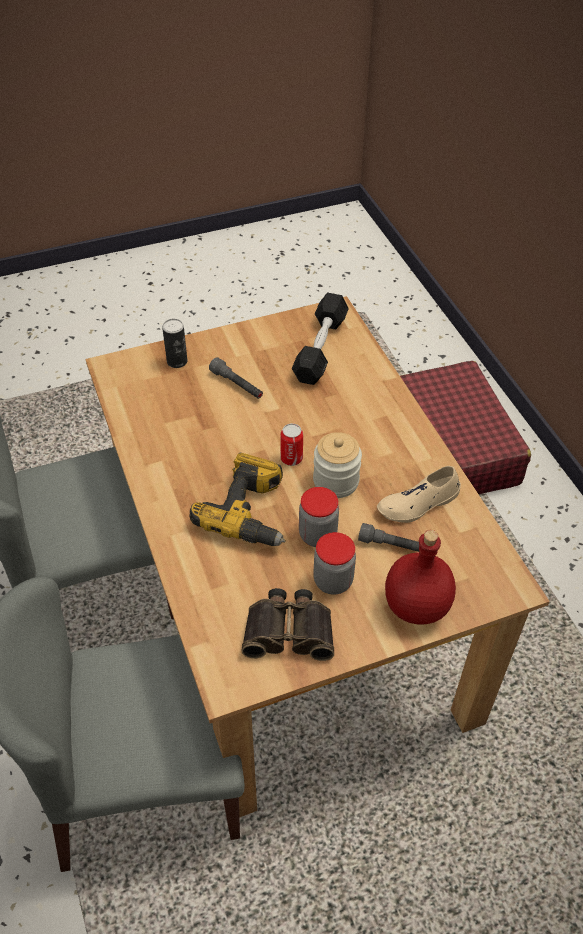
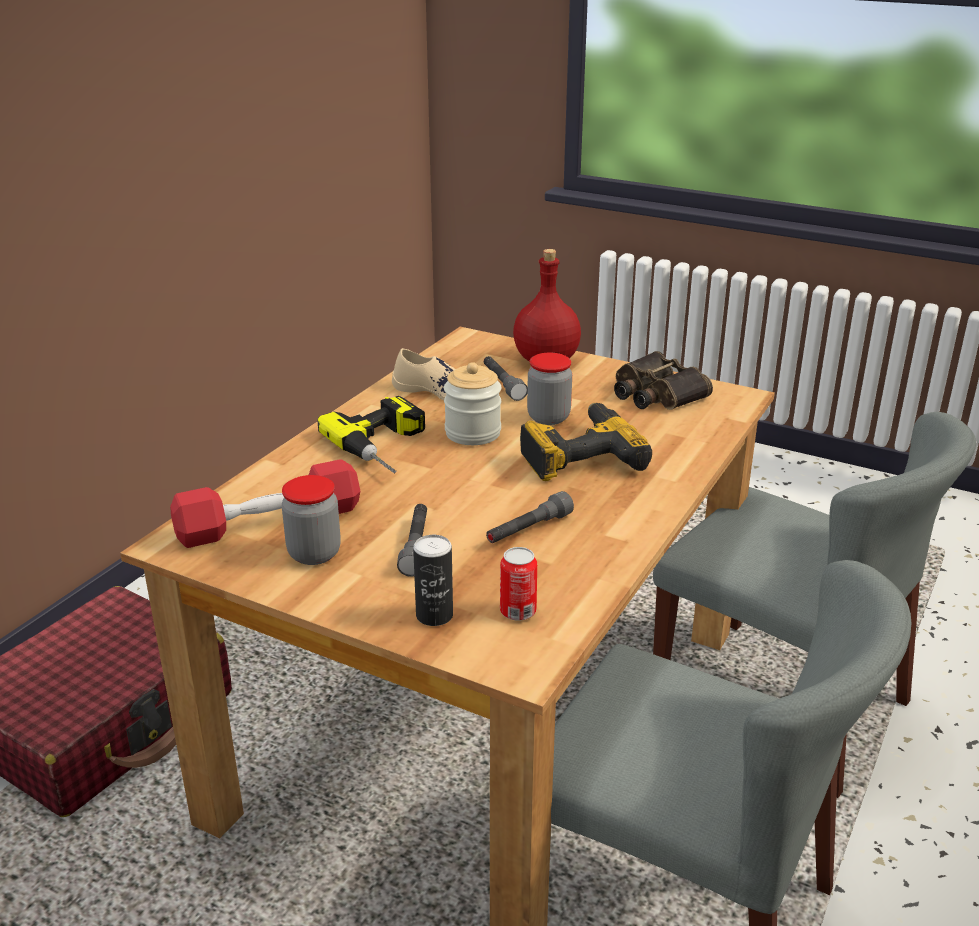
camera: 130 degrees left, 20 degrees down
(202, 434) = (528, 530): none -> grey flashlight
(291, 458) = (479, 465): can -> can (518, 611)
(320, 348) = (269, 522): black dumbbell -> red dumbbell
(333, 581) = (581, 395): jar -> jar (314, 553)
(358, 433) = (388, 447): none -> power drill

